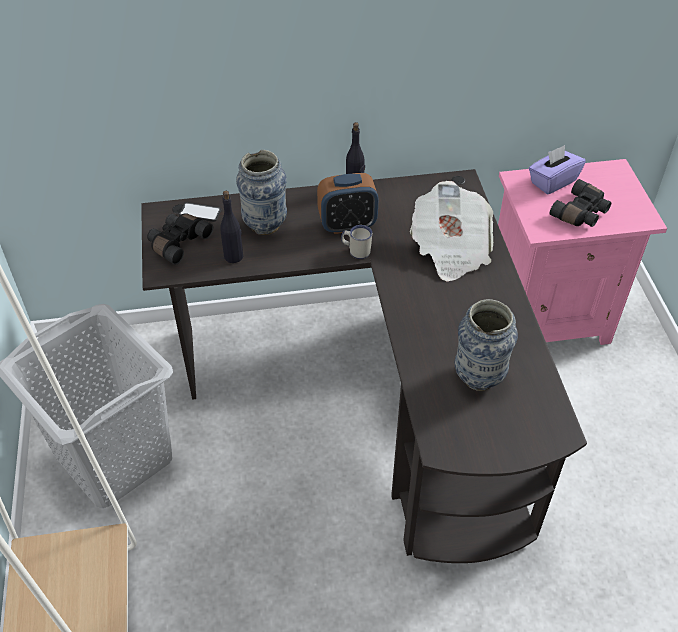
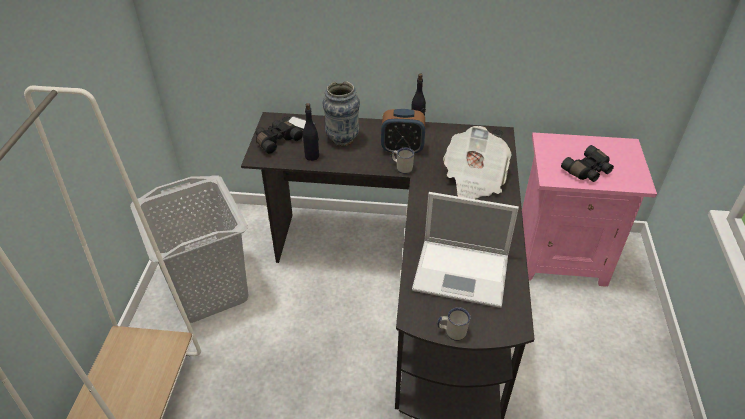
camera: 15 degrees right, 5 degrees down
(479, 377) = (463, 272): vase -> laptop
(491, 456) = (452, 332): none -> white mug
(552, 181) = (572, 145): purple tissue box -> none

